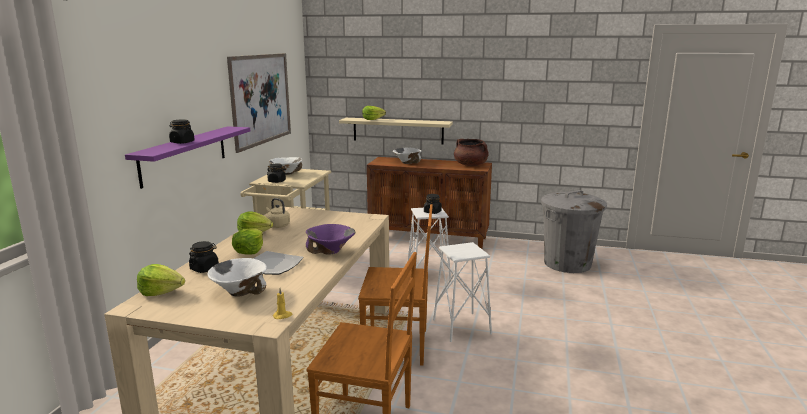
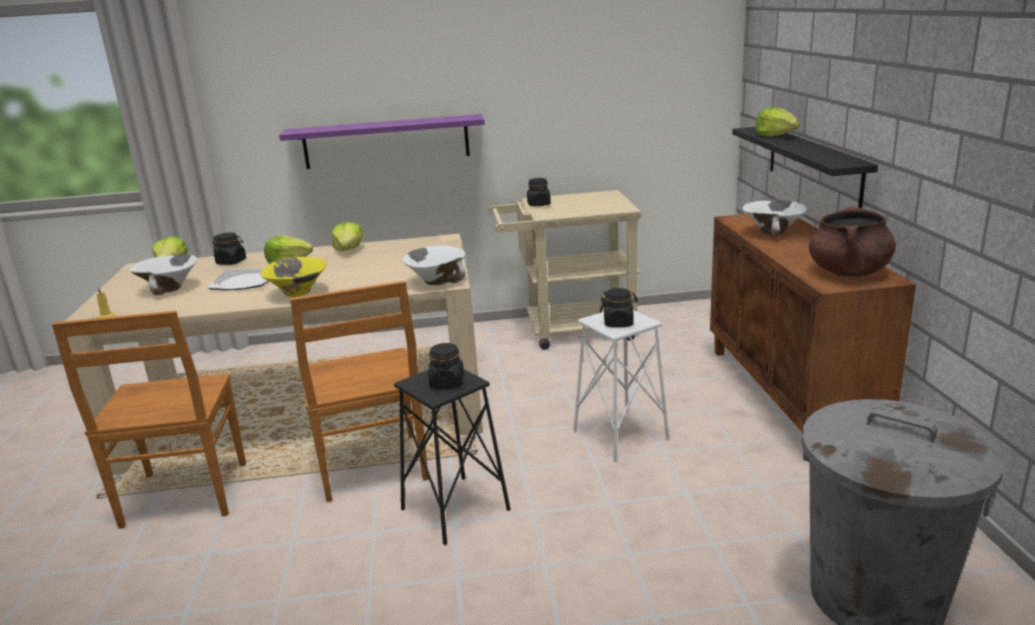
camera: 70 degrees right, 5 degrees up
(182, 142) = (357, 125): black jar -> black jar (447, 383)
(261, 99) = (579, 80): picture -> none
(277, 225) = (381, 251): beige kettle -> none
(286, 173) = (587, 199): white bowl -> white bowl (437, 281)
(331, 251) = (297, 293): purple bowl -> yellow bowl
(398, 130) = (813, 166): beige shelf -> black shelf
(462, 327) = (455, 509): white stool -> black stool

